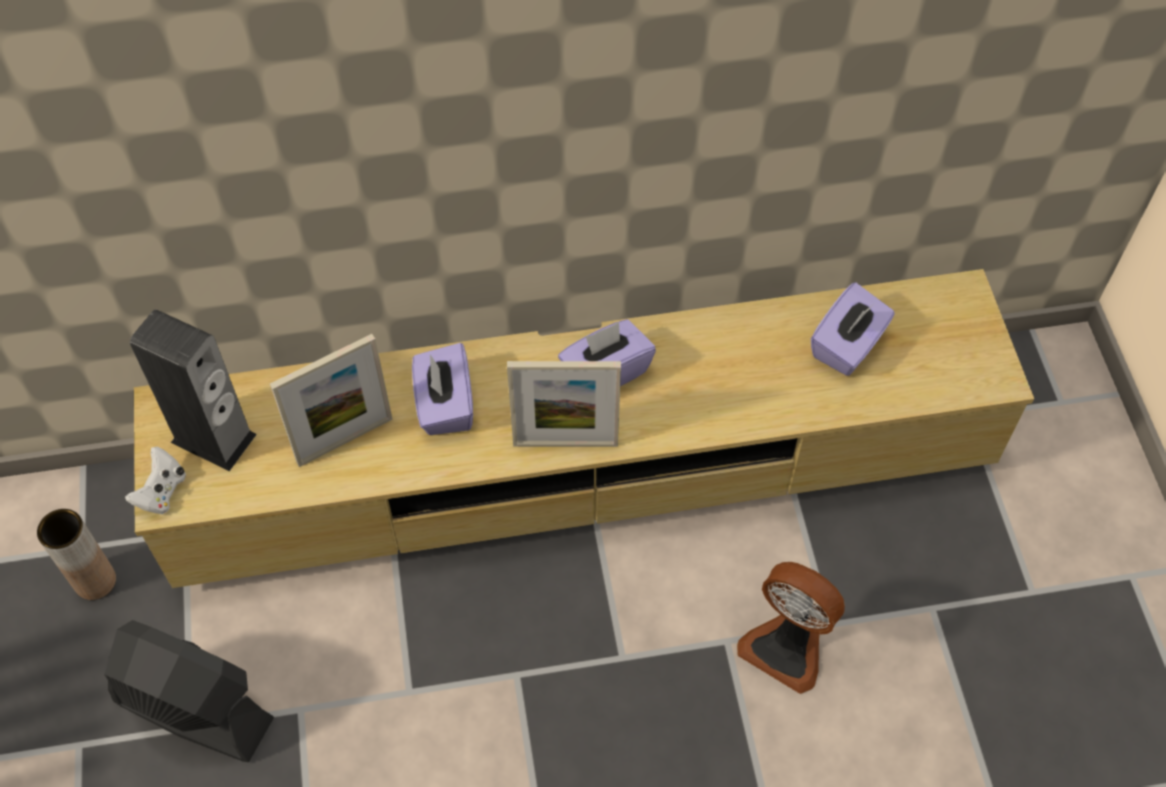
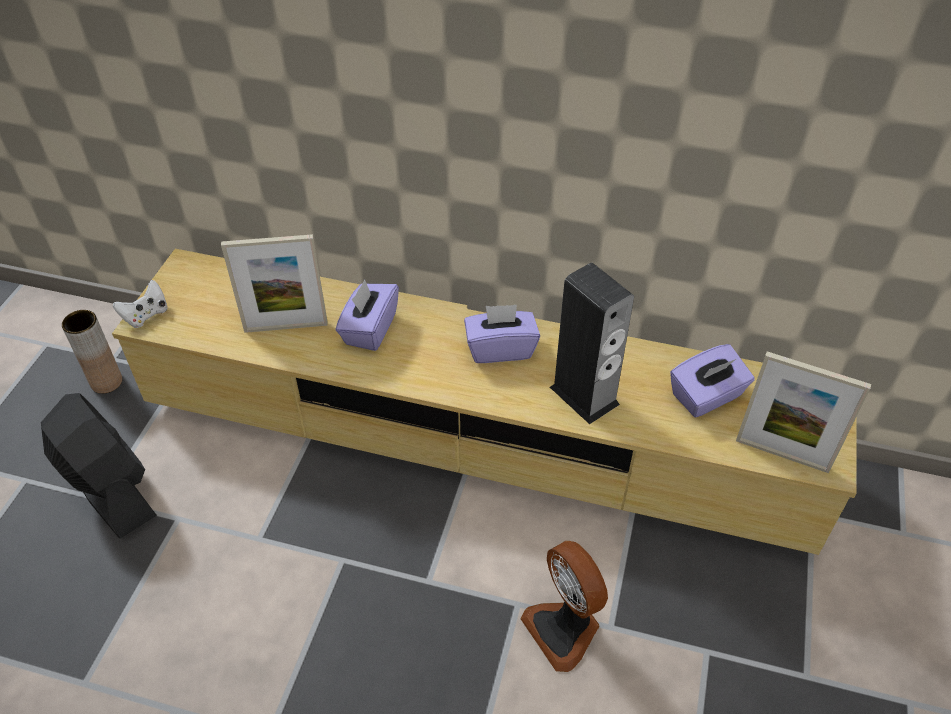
camera: 25 degrees right, 10 degrees down
(213, 438) = (202, 295): speaker -> speaker (584, 395)
(565, 443) = (441, 385): picture frame -> picture frame (782, 454)

